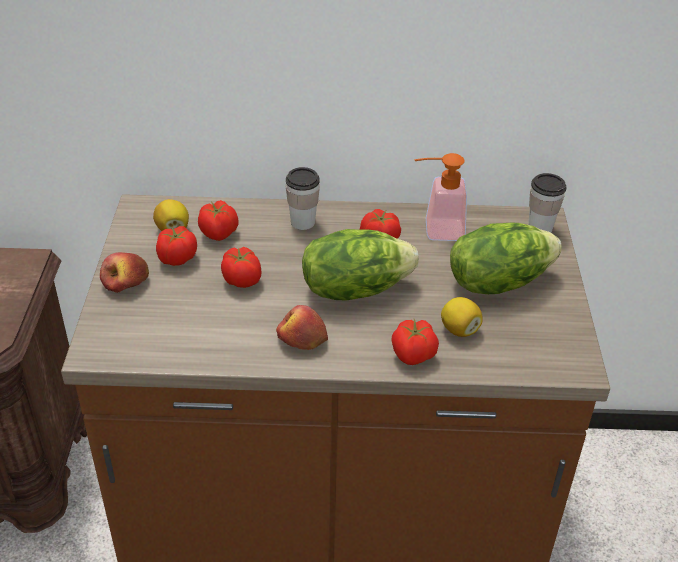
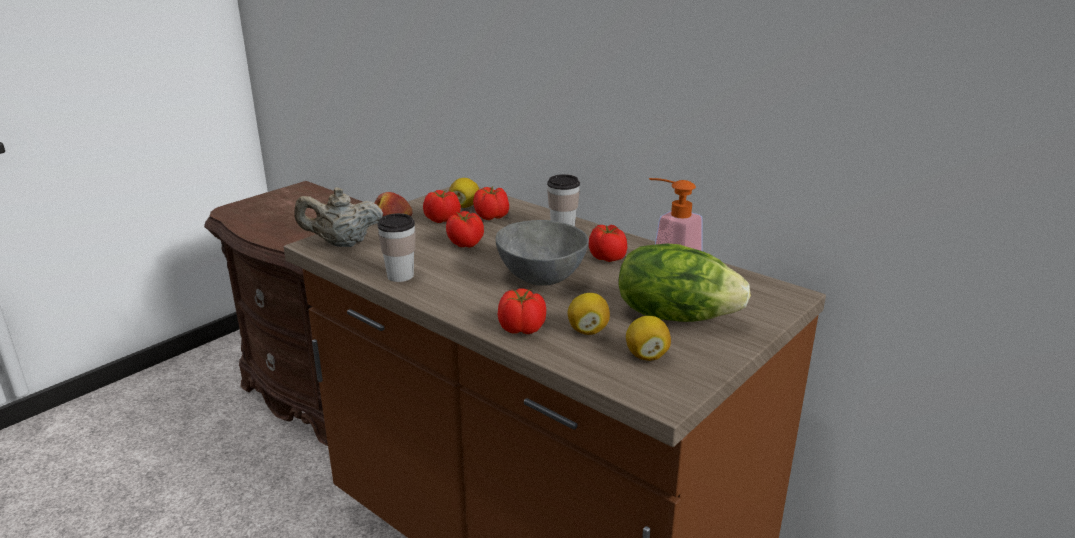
camera: 40 degrees right, 15 degrees down
(122, 338) = (342, 243): none -> beige teapot
(302, 339) = (453, 287): apple -> none
(355, 288) = (541, 276): lettuce -> grey bowl
(524, 333) = (646, 355): none -> lemon
(540, 228) = (776, 298): cup -> cup (400, 276)

